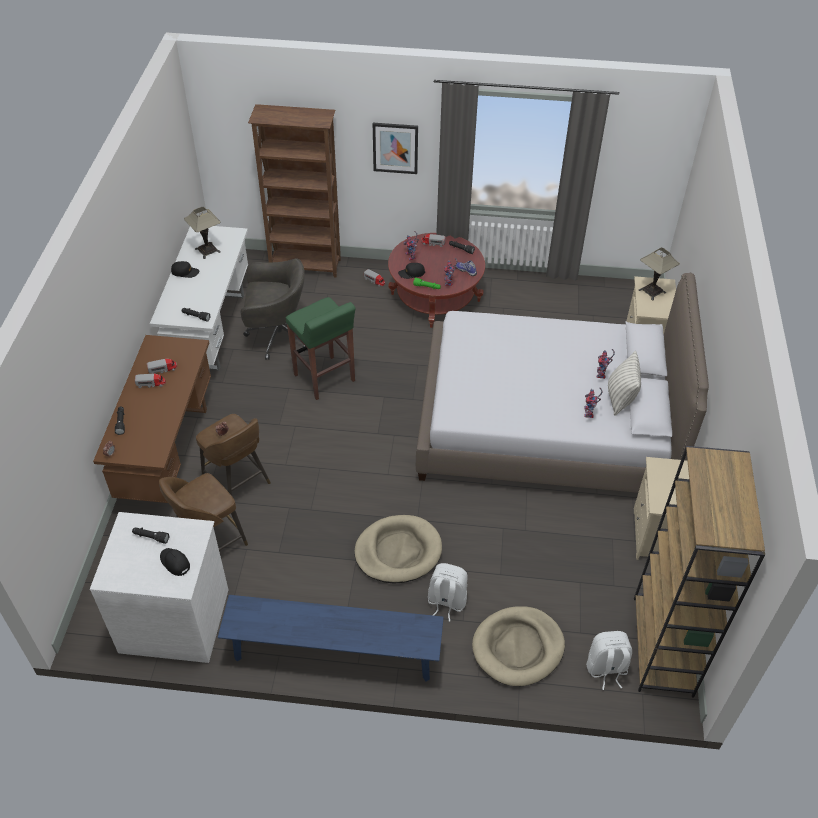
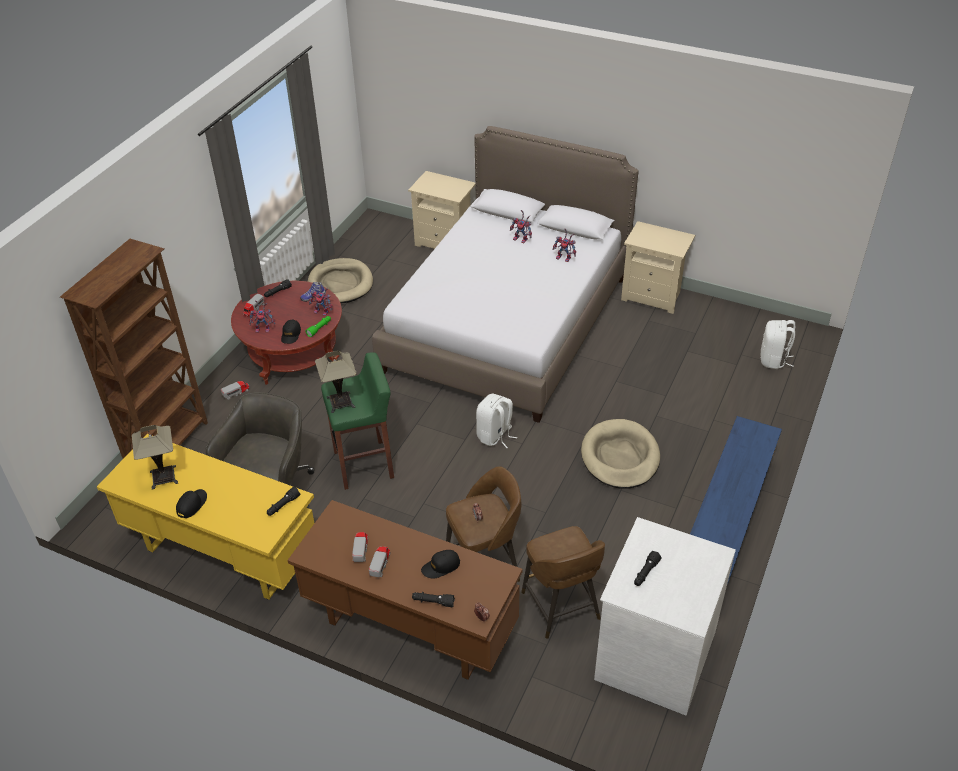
camera: 70 degrees left, 5 degrees down
(175, 562) = (685, 556): black cap -> black cap (441, 567)
(211, 329) = (222, 555): white desk -> yellow desk
(395, 148) = (181, 240): picture -> none
(446, 601) = (685, 437): white backpack -> white backpack (495, 436)
(518, 648) = (743, 404): beige dog bed -> beige dog bed (340, 284)
(620, 398) = (554, 237): pillow -> none
(652, 291) = (433, 186): table lamp -> table lamp (340, 402)
(663, 646) = (759, 324): brown bookcase -> none

